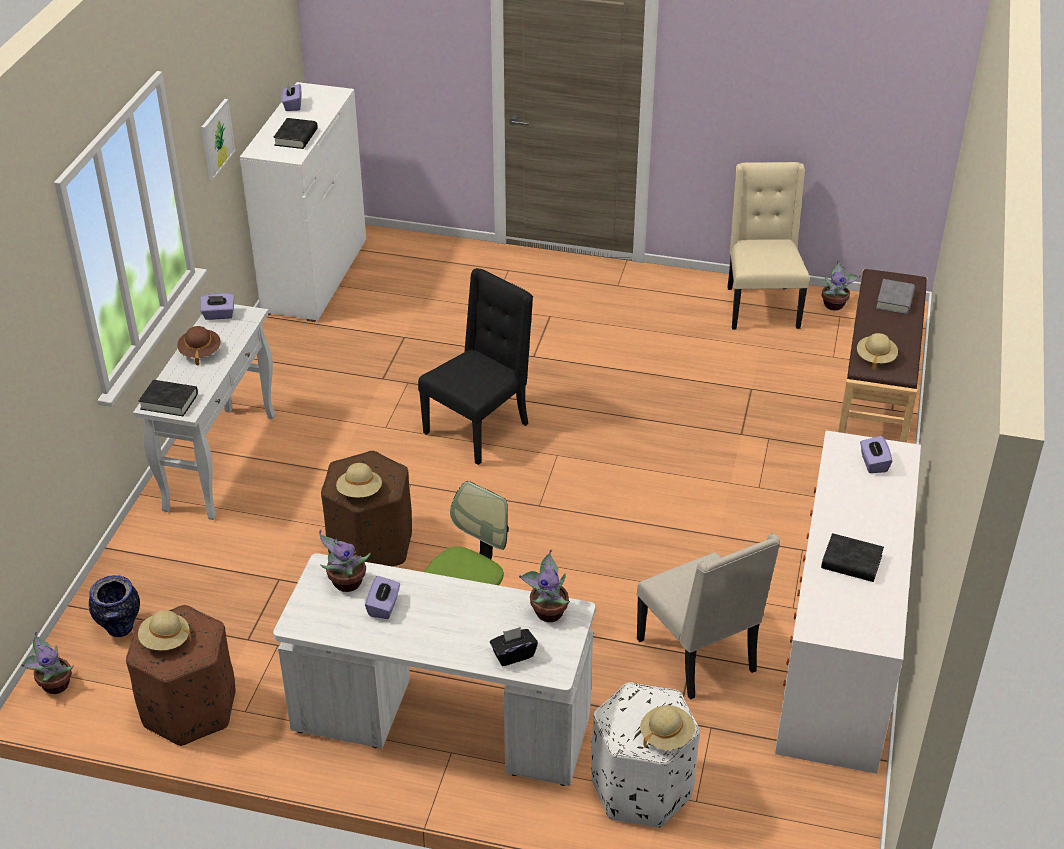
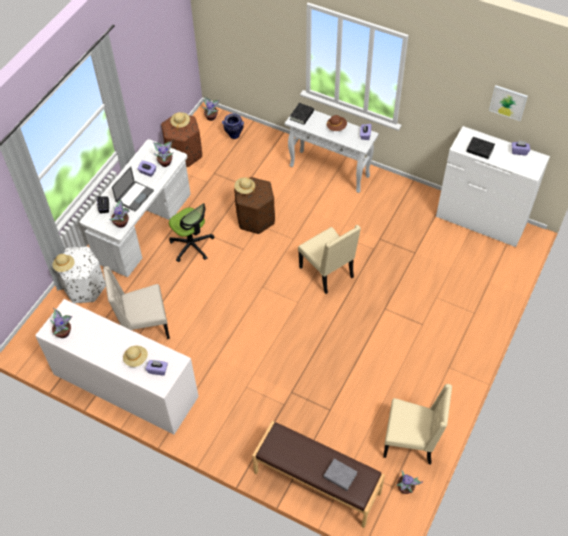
camera: 105 degrees right, 15 degrees up
(217, 138) = (447, 102): picture -> picture (508, 102)
(462, 611) = (134, 196): none -> laptop
(479, 428) = (328, 272): black chair -> beige chair
(851, 562) = (96, 336): black book -> none
(870, 613) = (64, 332): none -> potted plant
(875, 358) = (285, 441): beige hat -> beige hat (136, 359)

